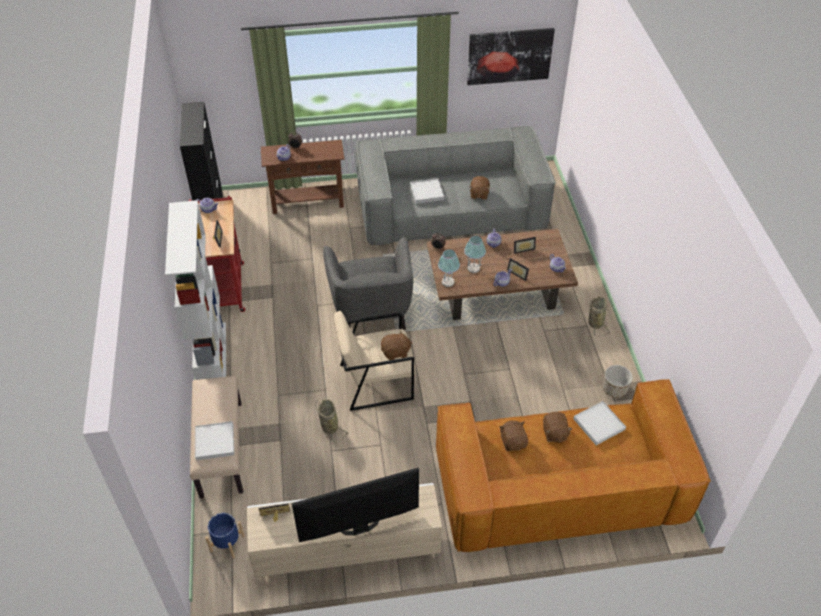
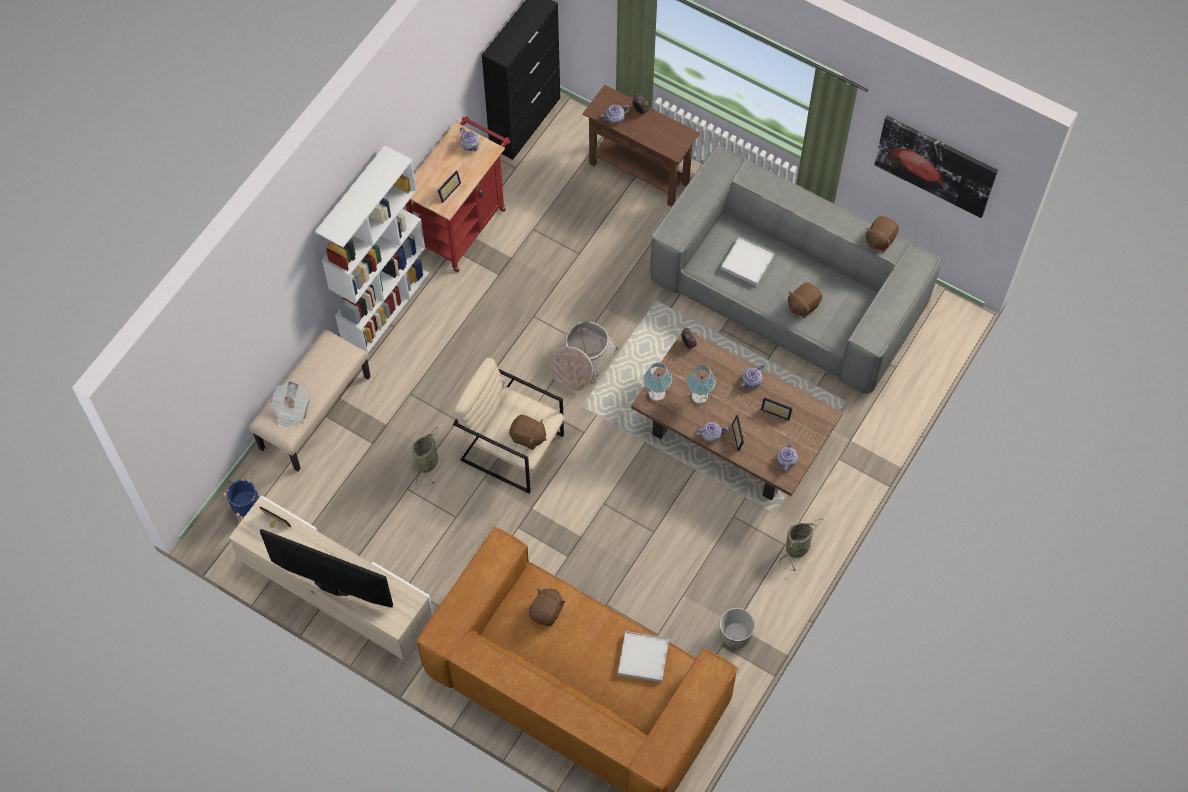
camera: 40 degrees right, 15 degrees up
(215, 442) = (291, 410): white tray -> newspaper
(371, 310) = (582, 361): grey armchair -> basket
(554, 433) = (593, 633): brown plush toy -> brown plush toy (880, 239)

